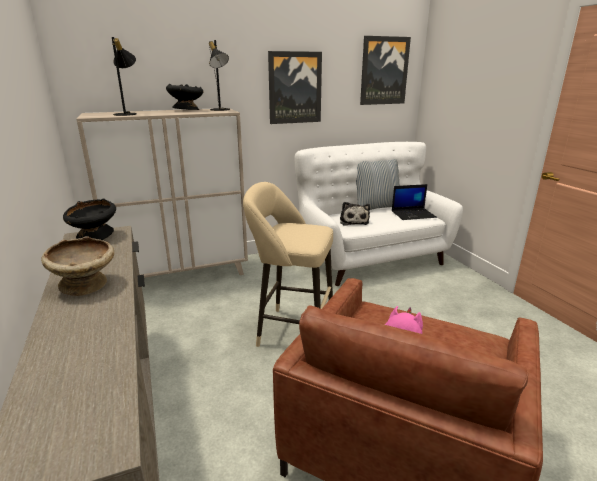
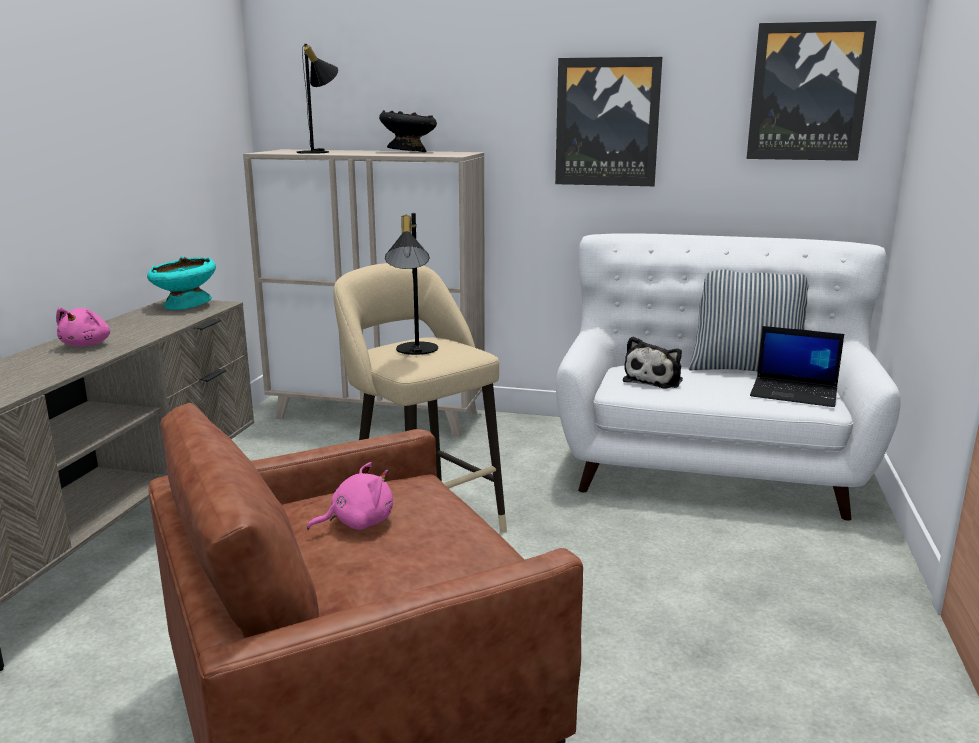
camera: 35 degrees right, 5 degrees down
(86, 285) = (87, 344): beige bowl -> pink plush toy
(95, 237) = (185, 306): black bowl -> turquoise bowl
(220, 110) = (454, 153): black table lamp -> black table lamp (414, 351)

